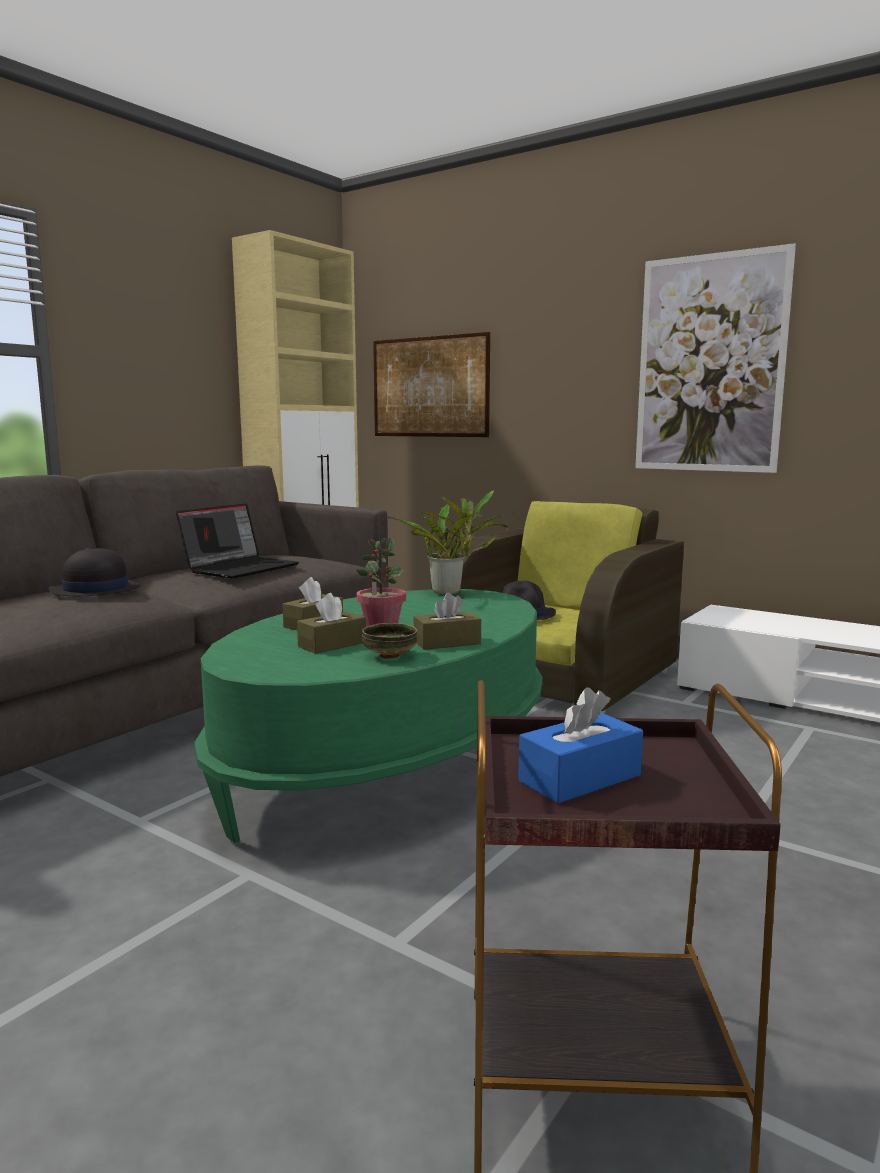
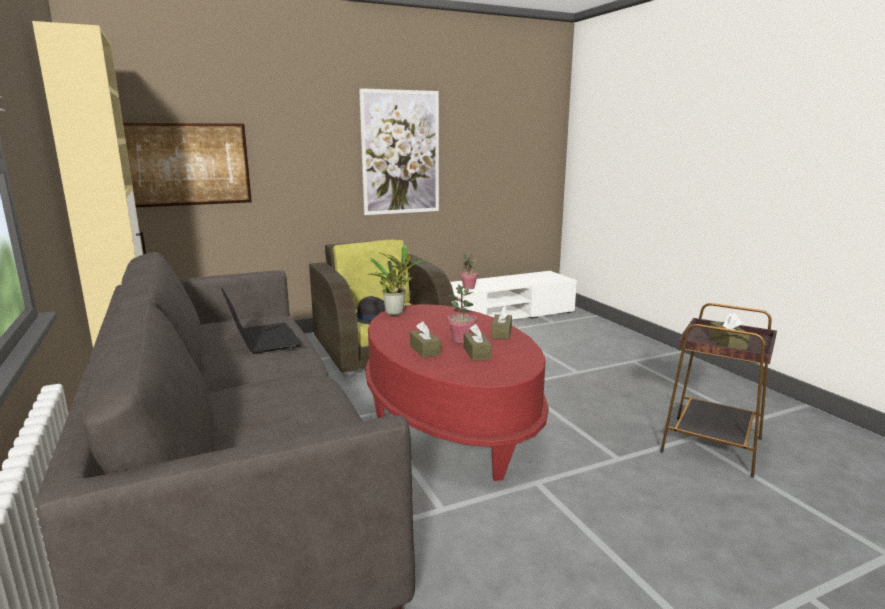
camera: 60 degrees left, 5 degrees up
(95, 590) = (273, 387): black hat -> none
(389, 656) = (513, 347): bowl -> none
(389, 768) = (449, 420): green coffee table -> red coffee table
(580, 778) = (727, 343): blue tissue box -> brown tissue box
(783, 627) = (469, 287): none -> potted plant

